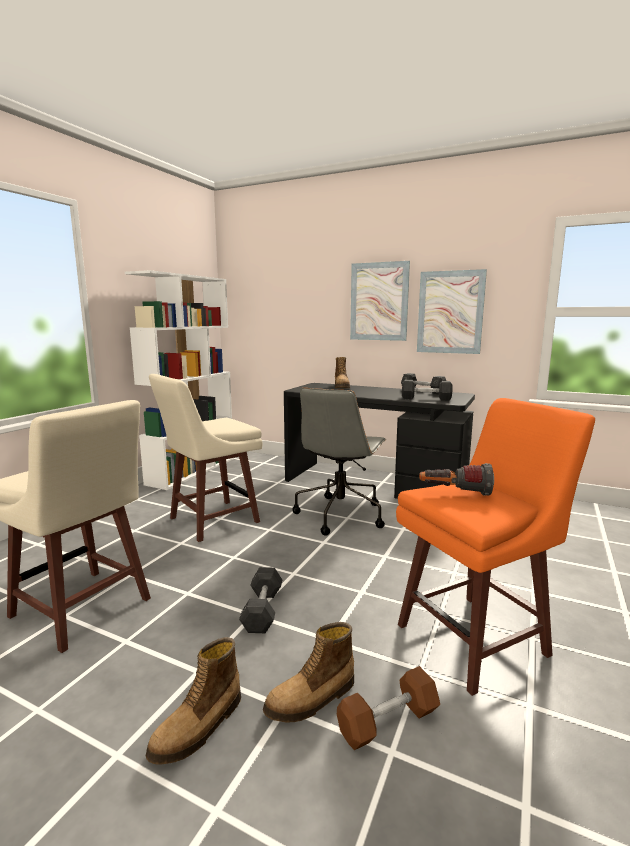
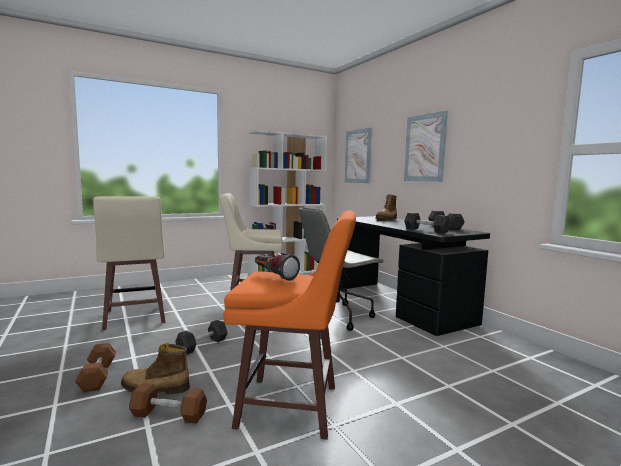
camera: 35 degrees right, 5 degrees down
(199, 728) = (97, 376): boot -> brown dumbbell
(450, 312) = (476, 155): picture -> picture (358, 156)

